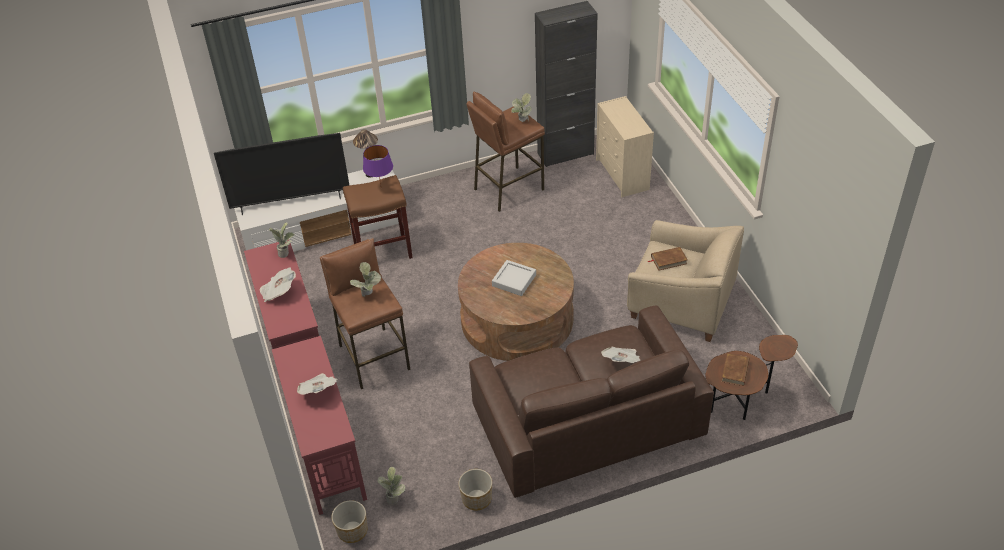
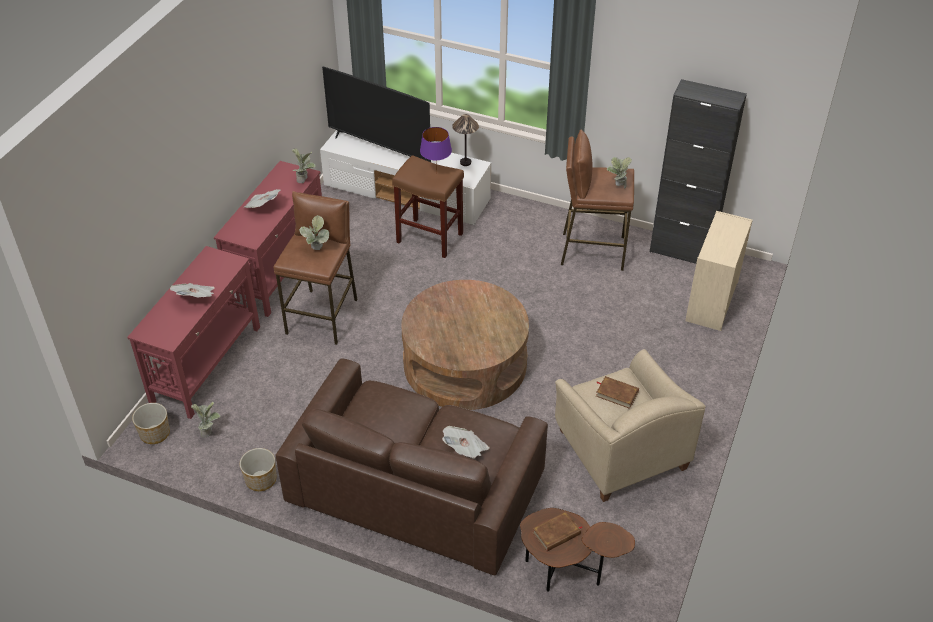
camera: 40 degrees right, 0 degrees up
(514, 280) = (465, 321): grey tray -> none

